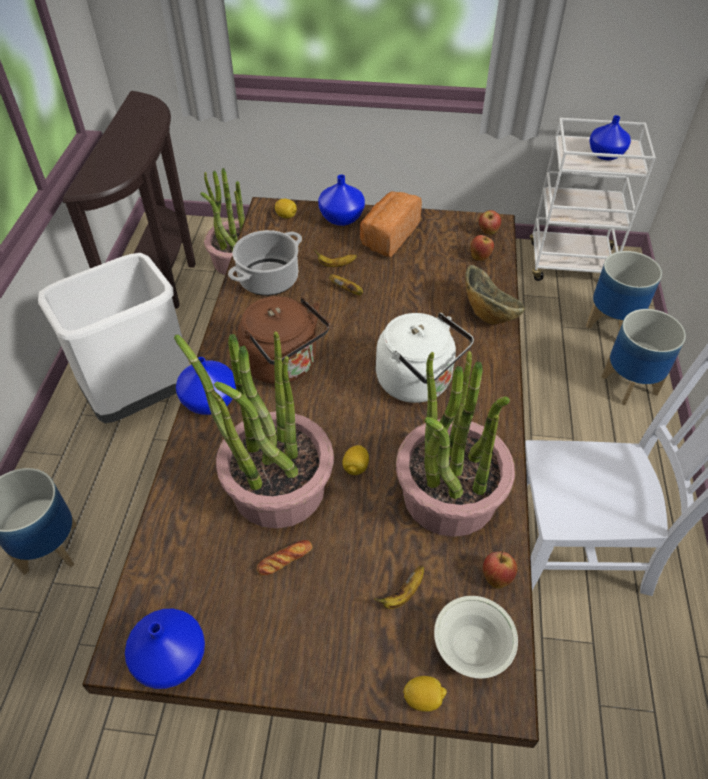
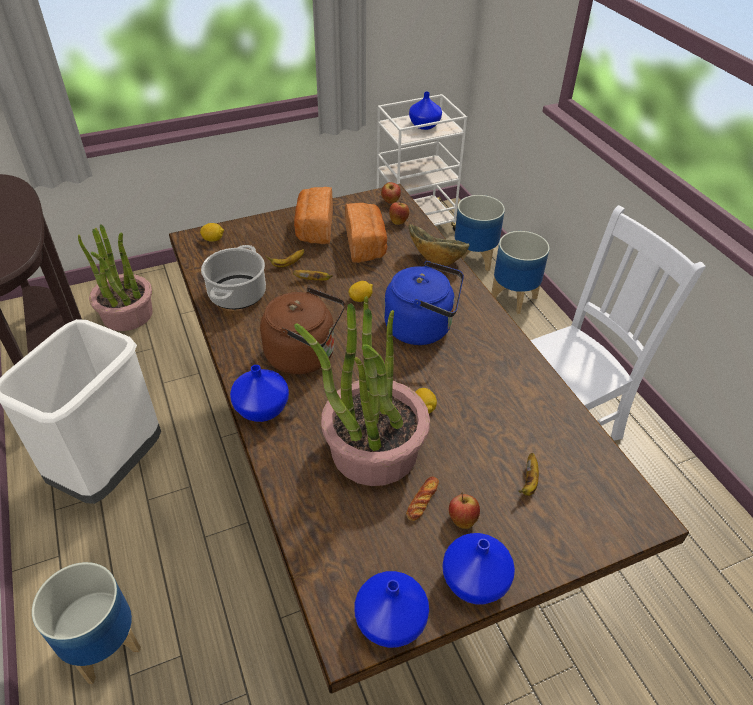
camera: 30 degrees left, 5 degrees down
(340, 218) = (263, 226): blue vase -> blue vase (473, 581)
(418, 382) = (423, 327): white kettle -> blue kettle
(423, 698) = (598, 545): lemon -> lemon (361, 298)
(427, 271) = (366, 245): none -> bread
(449, 496) = (507, 398): potted plant -> none
(471, 647) = (602, 493): white bowl -> none
(496, 577) = (582, 438): apple -> apple (462, 519)

